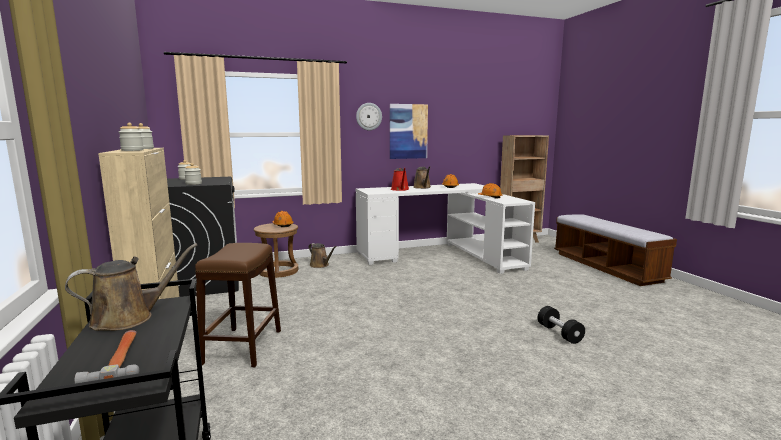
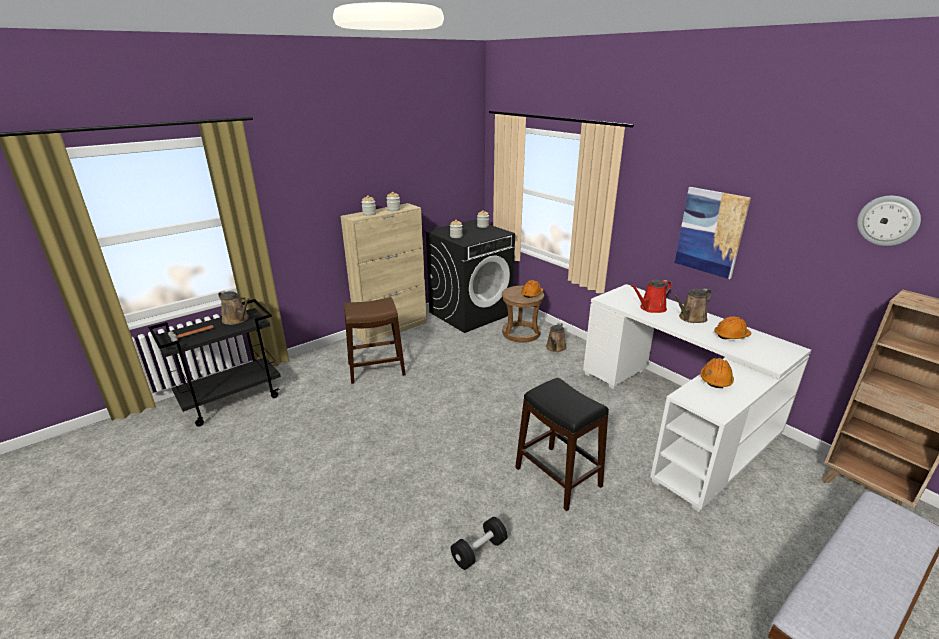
camera: 70 degrees right, 15 degrees up
(368, 116) = (659, 199): wall clock -> wall clock (888, 220)
(486, 295) = (557, 477): none -> black stool

